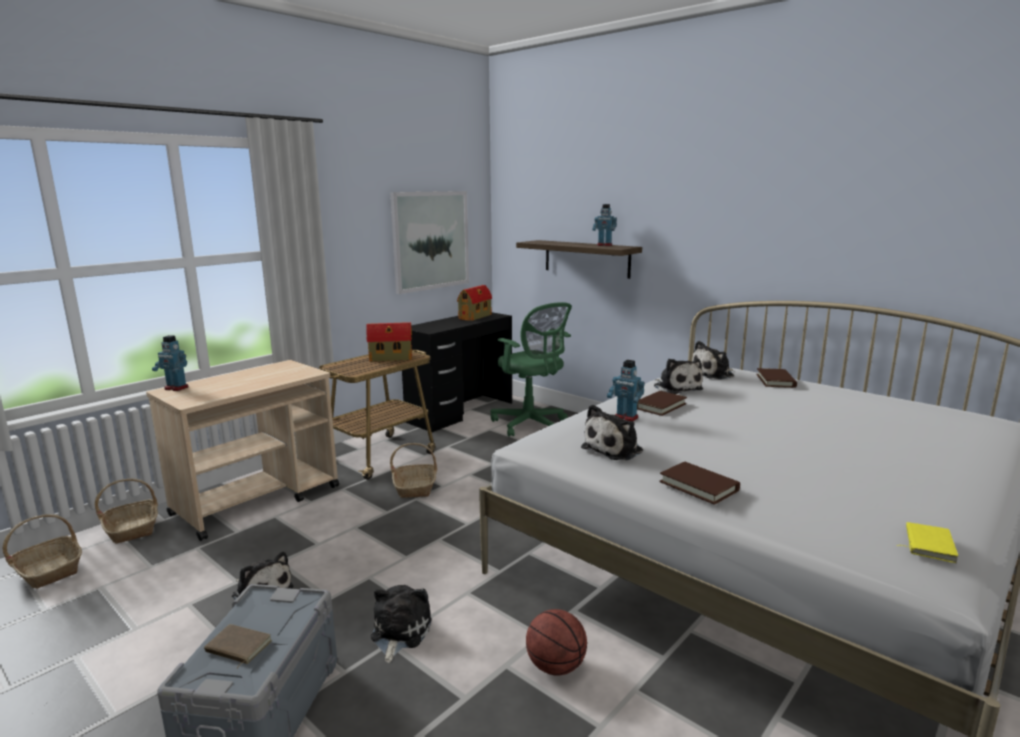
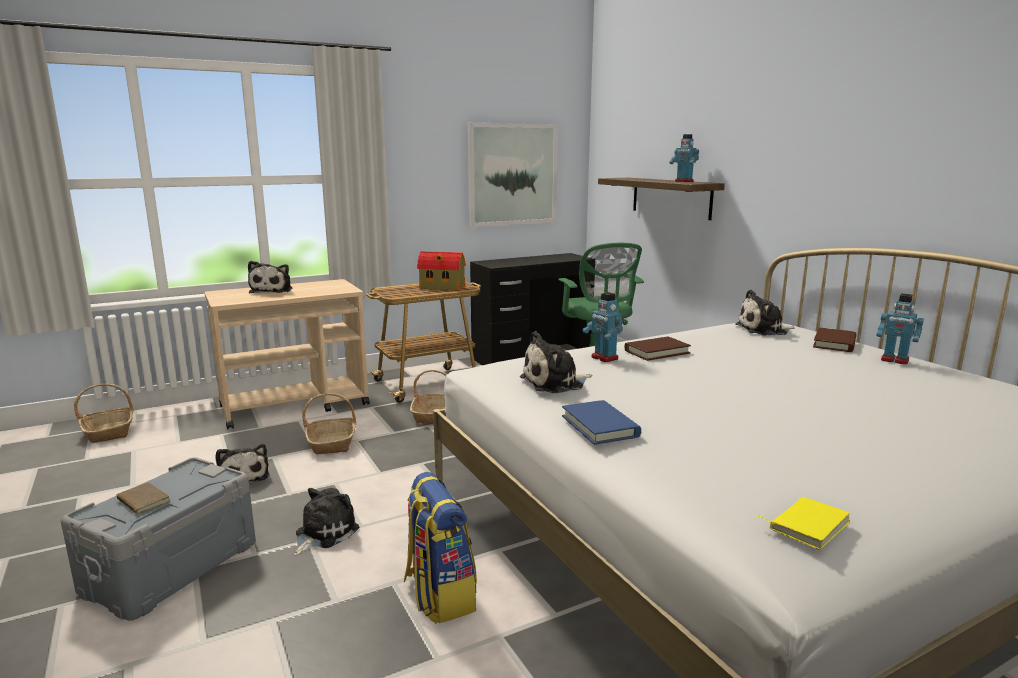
camera: 20 degrees right, 0 degrees up
(132, 528) = (187, 411): basket -> basket (332, 443)
(176, 388) = (228, 291): toy robot -> toy robot (894, 360)
(475, 316) = (556, 257): toy house -> none
(555, 666) = (439, 595): basketball -> backpack
(676, 388) = (700, 338): plush toy -> plush toy (272, 290)
(698, 486) = (600, 426): brown book -> blue book

